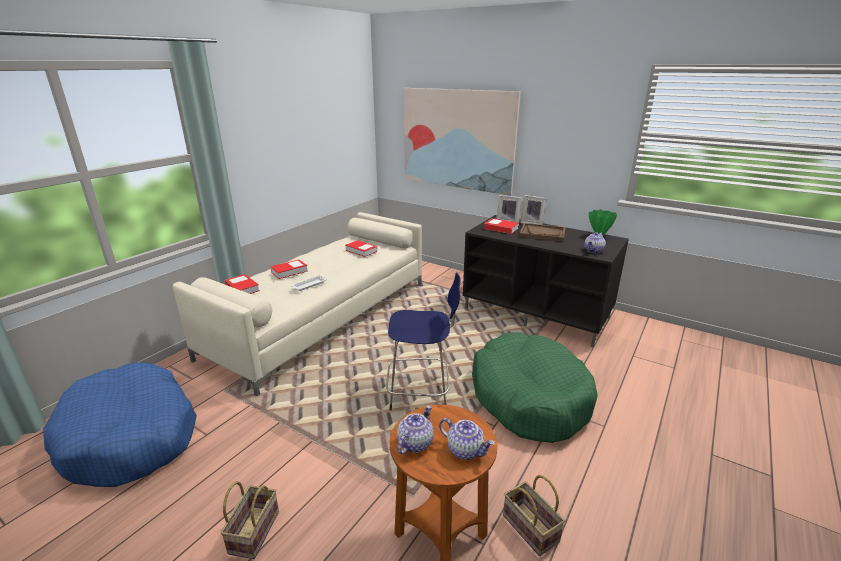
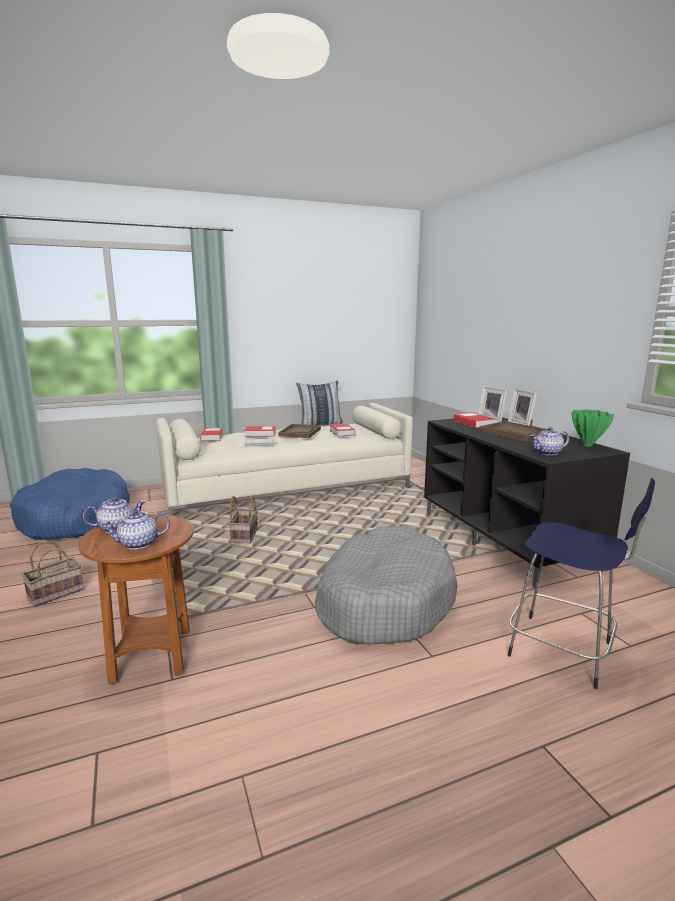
camera: 35 degrees right, 10 degrees down
(323, 244) = (320, 424): none -> pillow
(324, 260) = (300, 432): none -> brown tray
(421, 393) = (287, 560): blue stool -> blue stool (564, 651)
(457, 139) = (476, 330): picture -> none
(465, 450) = (138, 544): teapot -> teapot turned 90 degrees clockwise
(528, 528) = (223, 689): basket -> basket (244, 535)
(529, 397) = (383, 600): green dog bed -> grey dog bed

